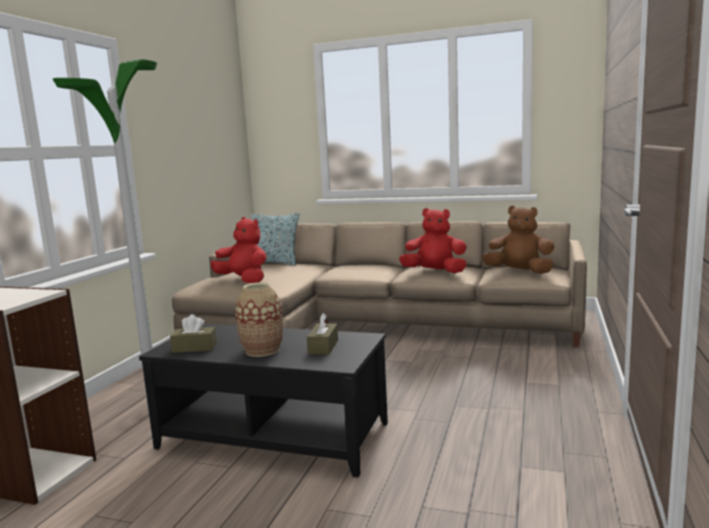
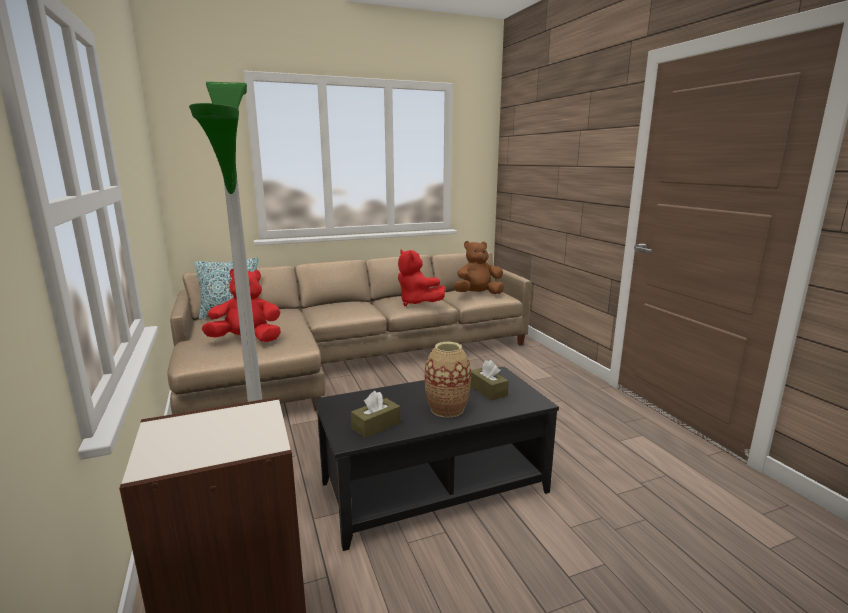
camera: 40 degrees left, 5 degrees up
(435, 272) = (417, 303): red plush toy -> red plush toy turned 105 degrees counterclockwise

